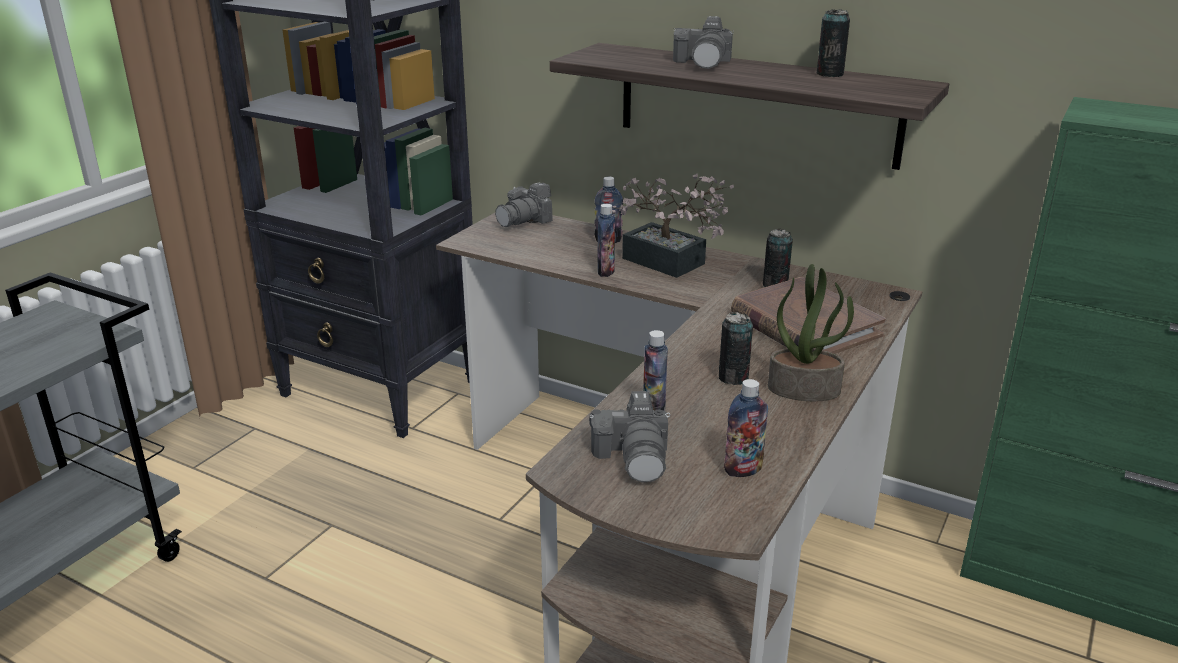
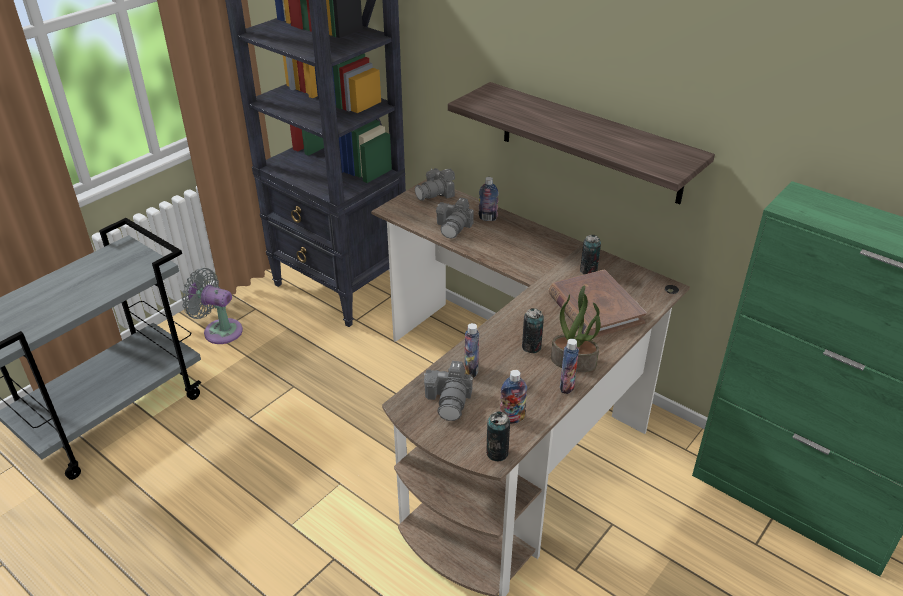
camera: 10 degrees right, 10 degrees up
(201, 462) = (219, 330): none -> grey fan
(605, 271) = (477, 247): bottle -> bottle (567, 386)
(670, 264) = (523, 244): potted plant -> none
(704, 63) = (552, 115): camera -> camera (454, 227)
(829, 74) = (634, 136): can -> can (497, 453)

